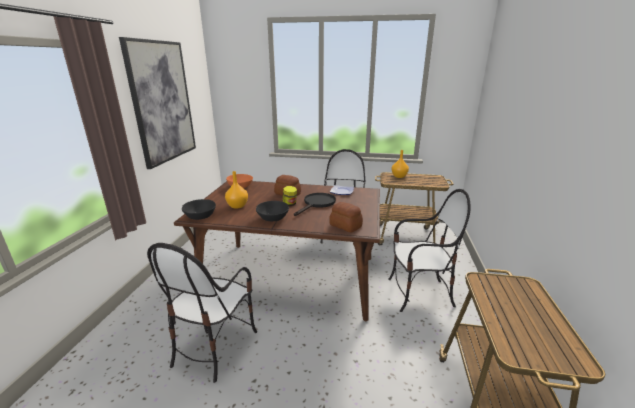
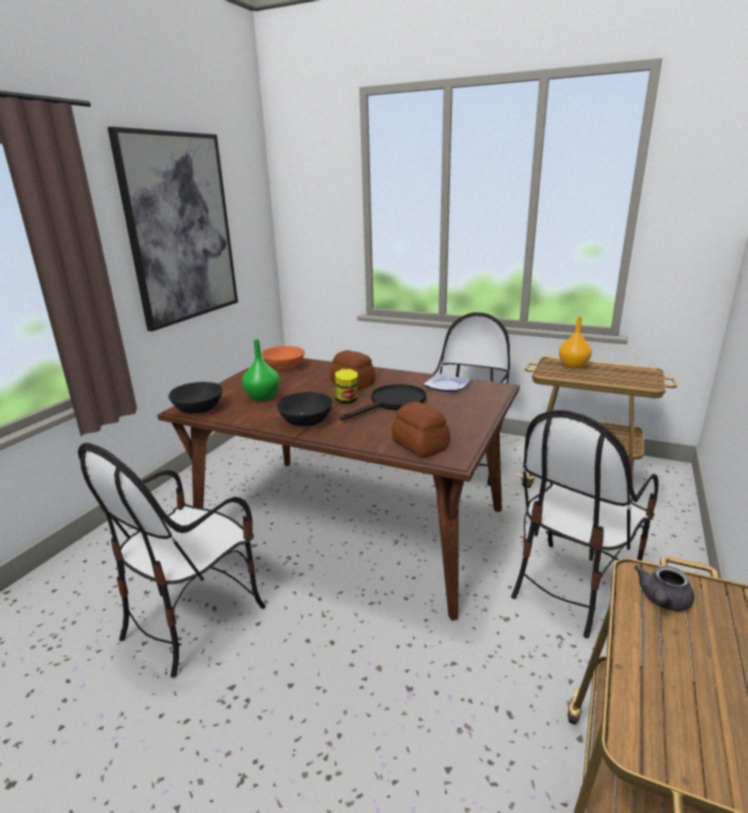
camera: 15 degrees right, 0 degrees up
(238, 206) = (263, 397): orange vase -> green vase
(419, 294) = (571, 586): chair -> chair turned 120 degrees clockwise
(494, 289) = (662, 601): none -> grey teapot

